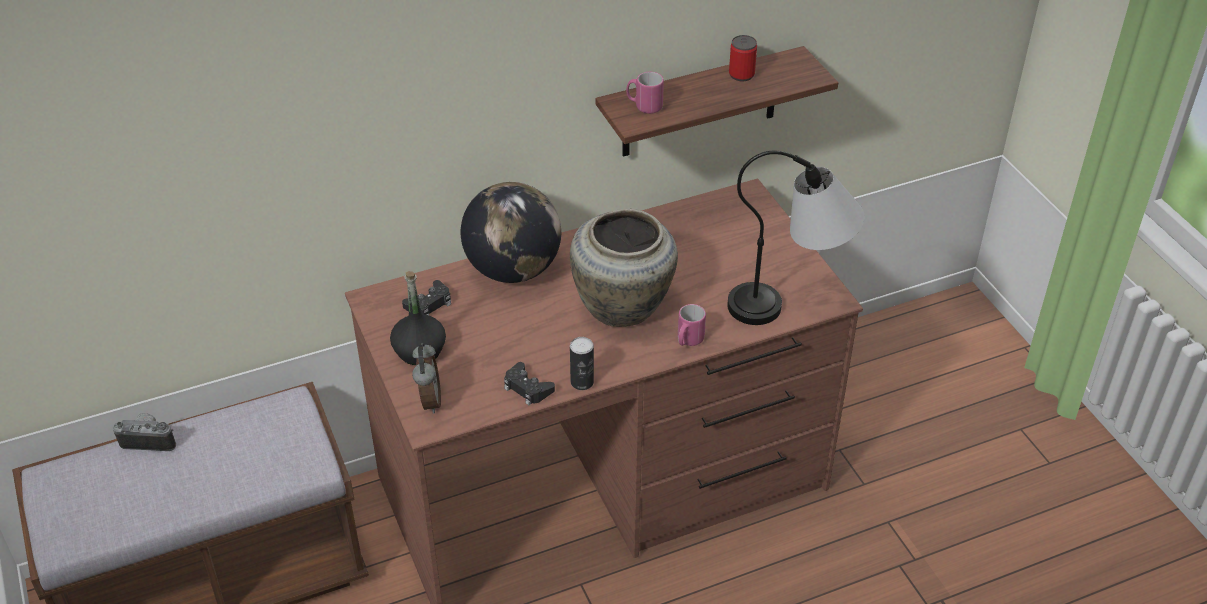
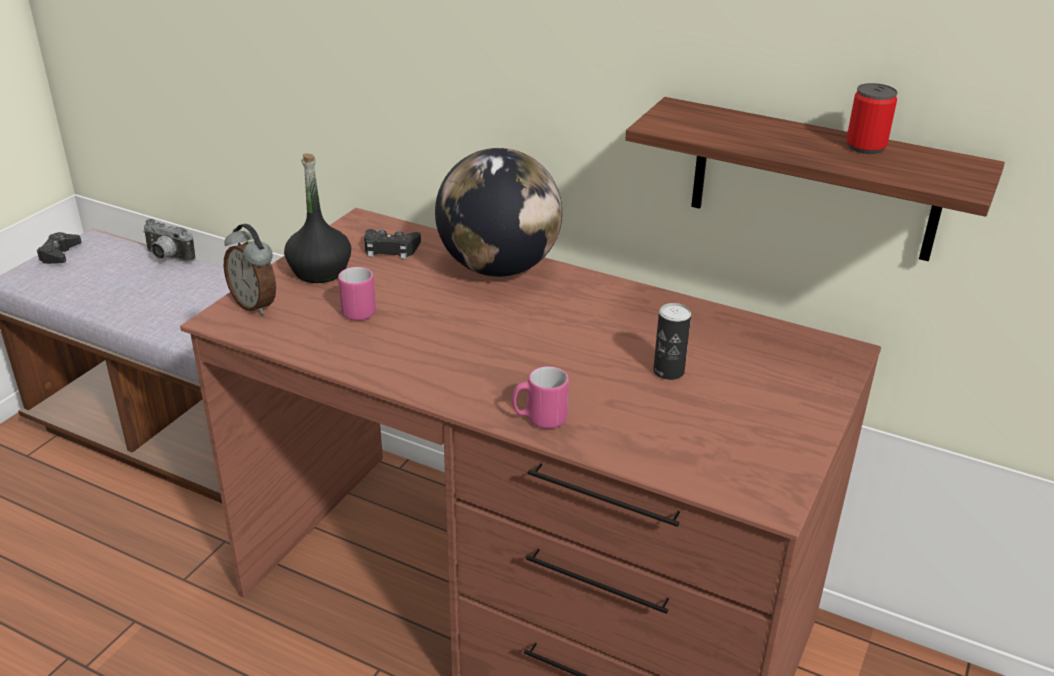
camera: 50 degrees right, 10 degrees down
(150, 440) = (167, 258): camera -> camera turned 150 degrees clockwise
(429, 401) = (255, 305): alarm clock -> alarm clock turned 90 degrees clockwise
(527, 388) = (335, 349): black game controller -> black game controller (59, 254)
(582, 382) = (383, 378): can -> can (668, 371)
(624, 307) = (534, 353): beige vase -> none
(644, 106) = (697, 120): pink mug -> pink mug (356, 310)
(791, 304) = (711, 469): table lamp -> none

